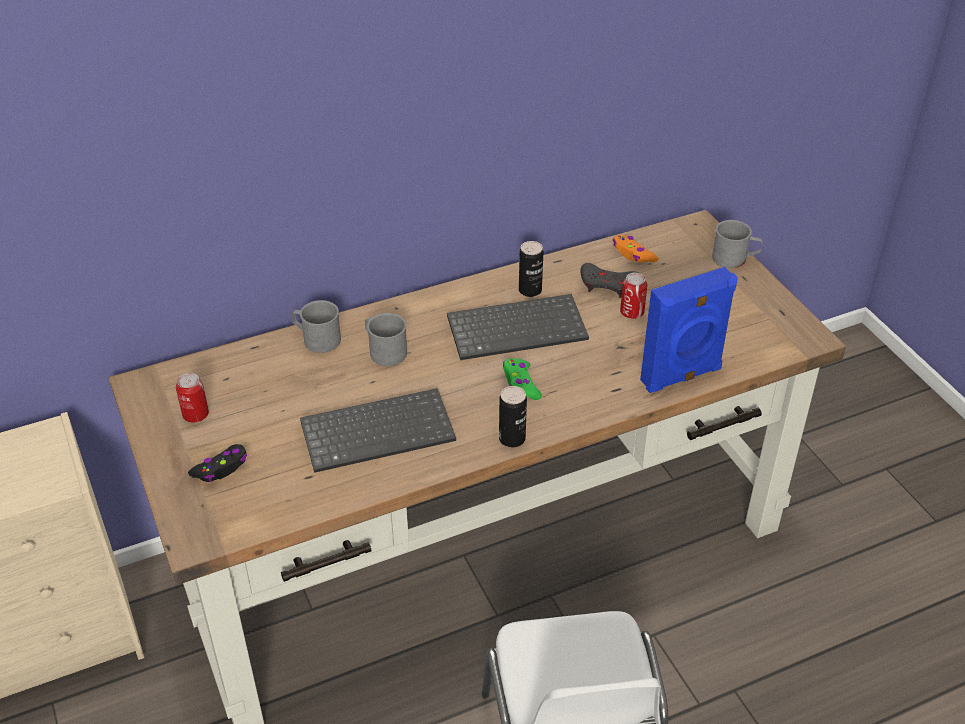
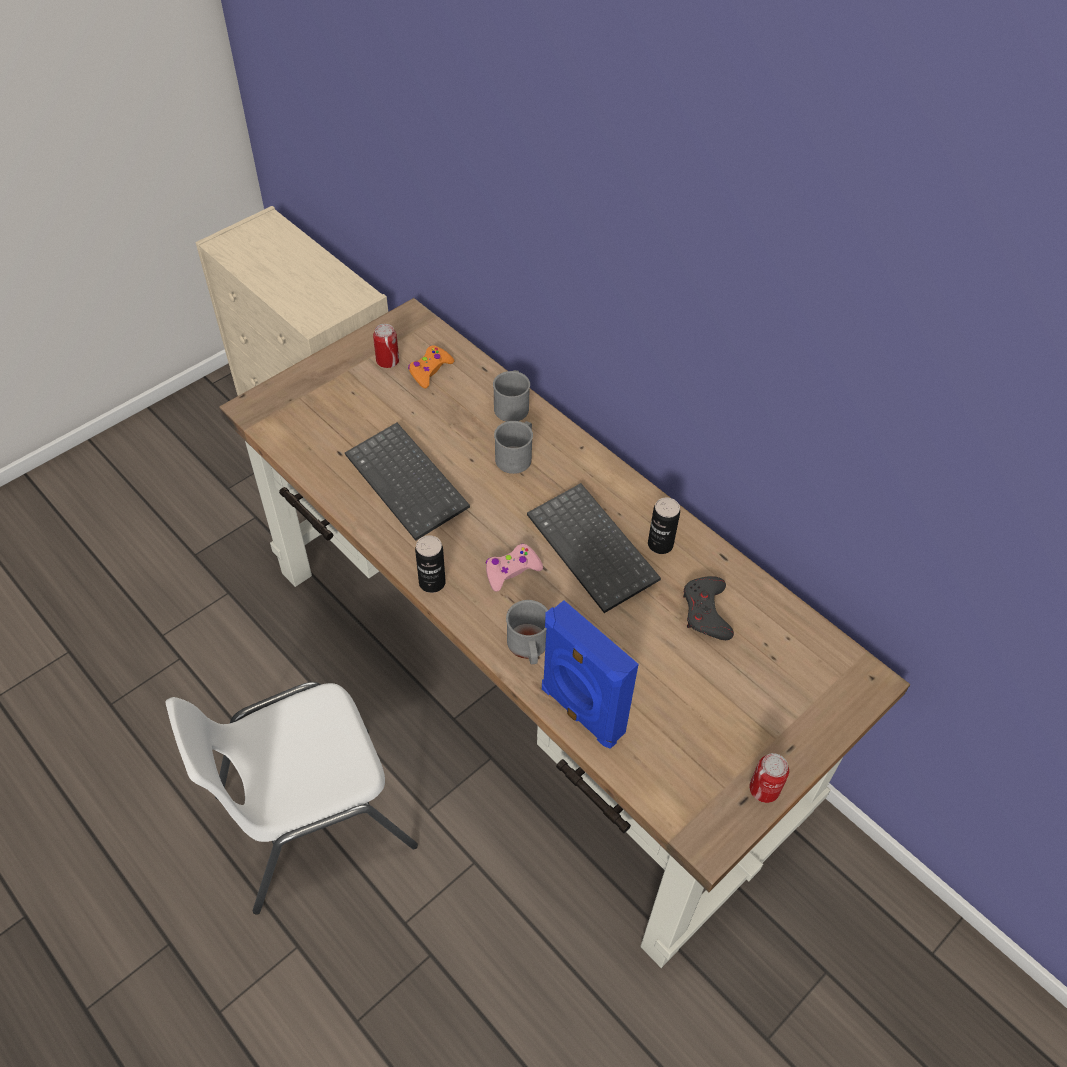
camera: 70 degrees right, 10 degrees up
(221, 468) = (332, 397): black game controller -> none
(520, 384) = (511, 571): green game controller -> pink game controller
(632, 313) = (667, 644): can -> can (764, 789)
(633, 254) = (774, 624): orange game controller -> orange game controller (430, 371)
(735, 258) = (824, 732): grey mug -> grey mug (528, 647)

